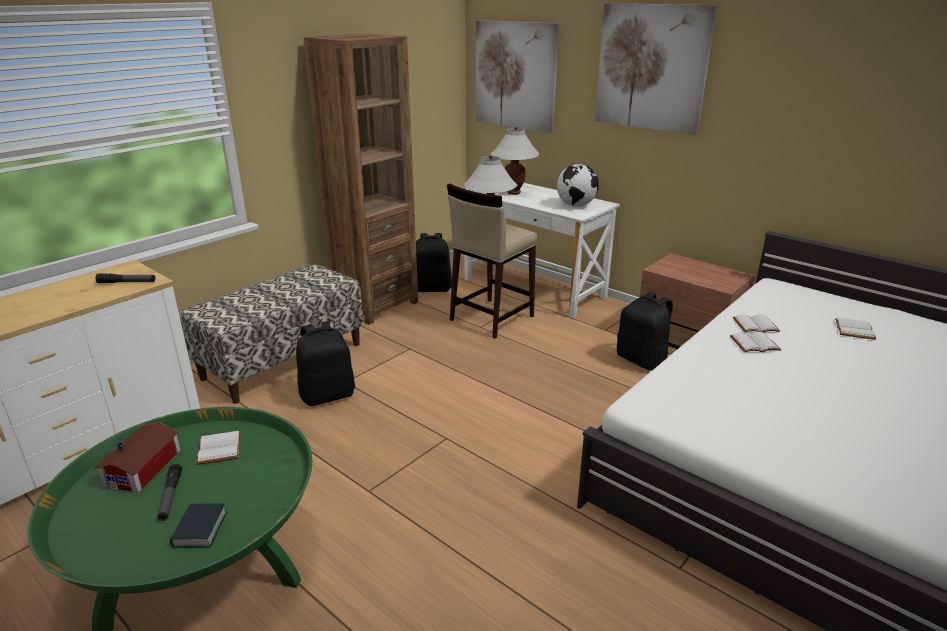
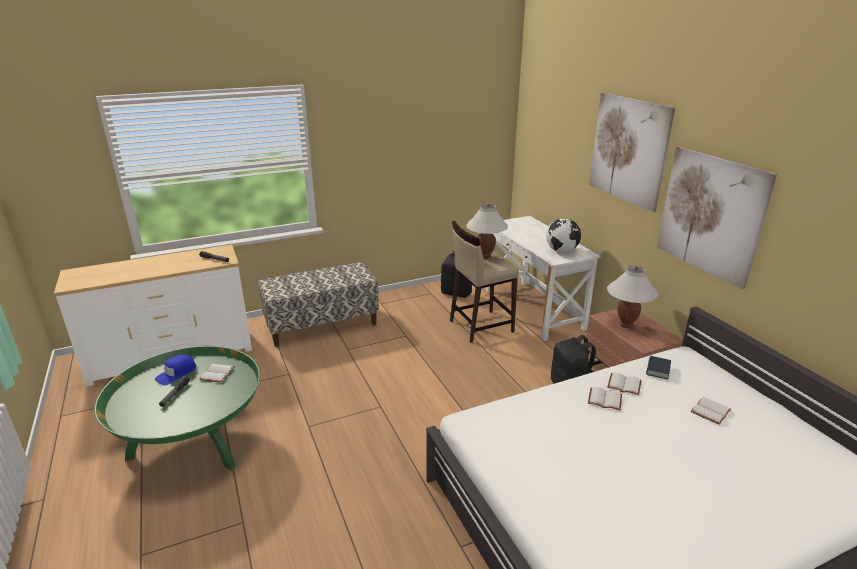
camera: 25 degrees right, 0 degrees up
(146, 466) = (176, 373): toy house -> blue cap
(200, 530) = (174, 417): book -> book (657, 370)
(328, 395) = (331, 355): black backpack -> none
(375, 305) = (408, 297): brown bookcase -> none
(514, 193) = (524, 231): white table lamp -> white table lamp (626, 325)
(515, 75) = (544, 138): picture -> picture (710, 214)

